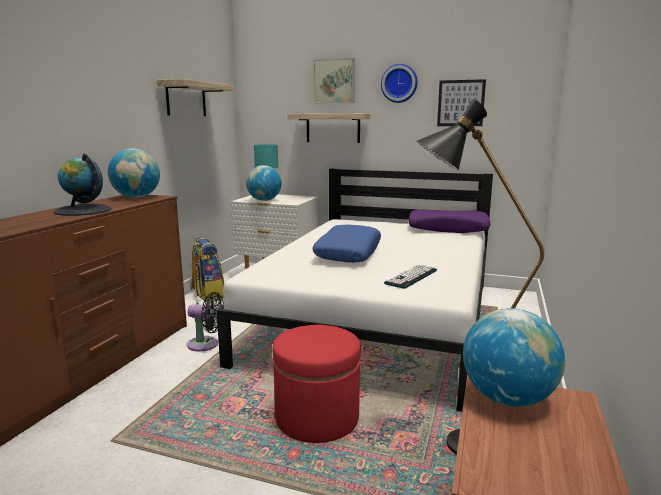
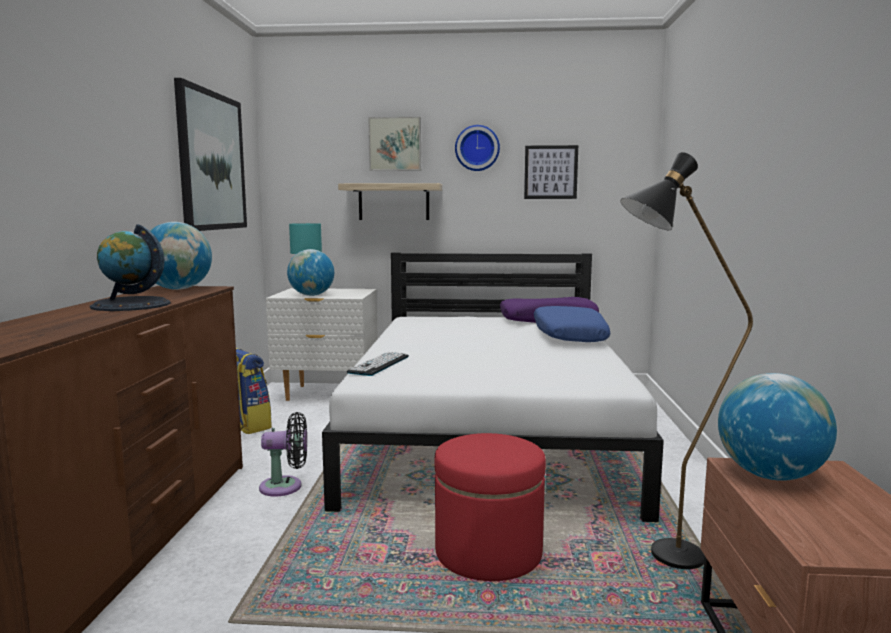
camera: 15 degrees left, 5 degrees down
(186, 99) = (211, 161): shelf -> picture
(348, 253) = (459, 351): blue pillow -> blue pillow (568, 336)
(411, 277) = (559, 370): keyboard -> keyboard (379, 364)

